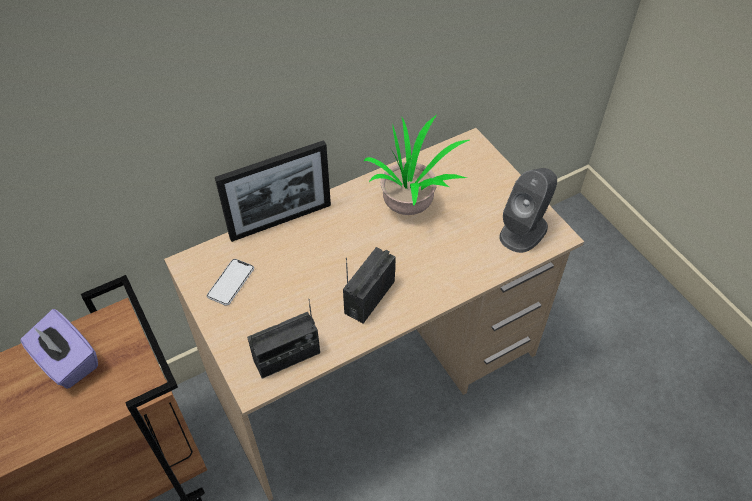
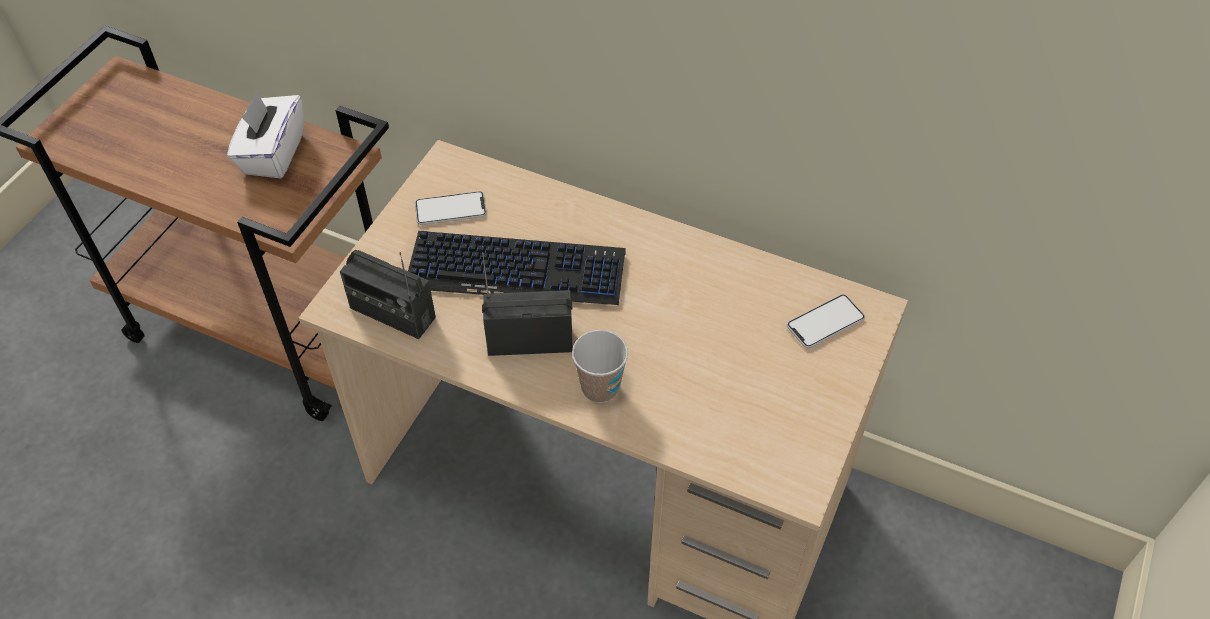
camera: 55 degrees right, 0 degrees up
(67, 362) = (272, 154): purple tissue box -> white tissue box
(280, 221) = (569, 200): picture frame -> none
(311, 275) = (517, 270): none -> keyboard
(411, 205) = (705, 304): potted plant -> none
(430, 282) = (600, 388): none -> cup
(464, 165) = (825, 322): none -> phone
(524, 231) = (772, 446): grey speaker -> none

